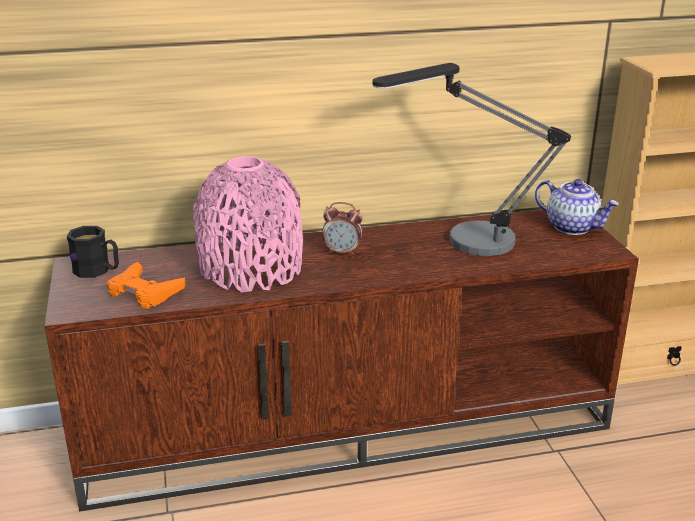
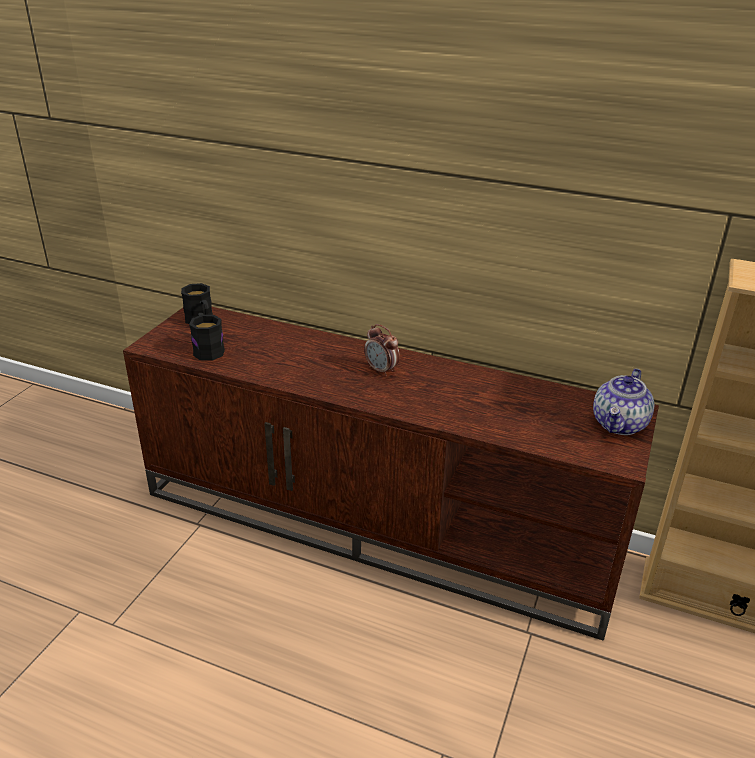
camera: 35 degrees right, 5 degrees up
(144, 292) = (207, 349): orange game controller -> black mug
(251, 269) = (298, 358): pink vase -> none
(464, 245) = (490, 402): table lamp -> none
(572, 227) = (620, 424): teapot -> teapot turned 45 degrees clockwise

